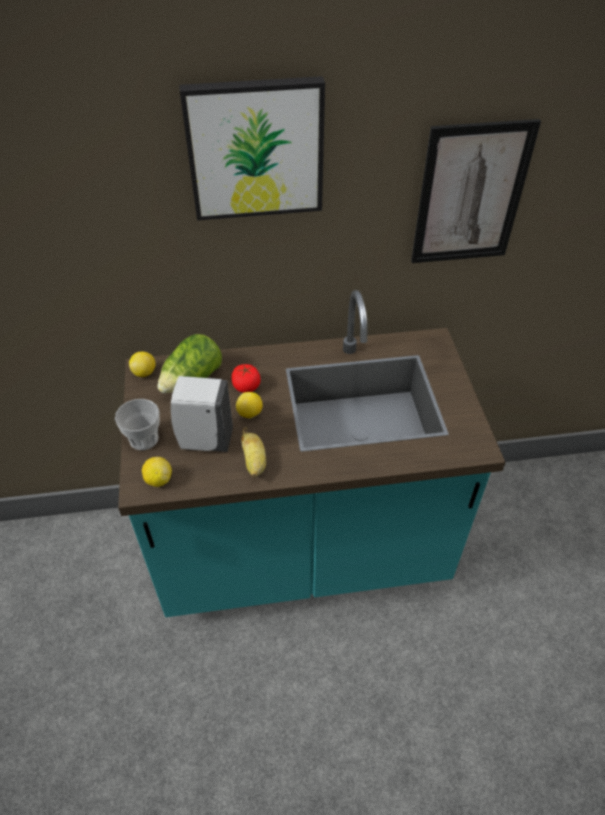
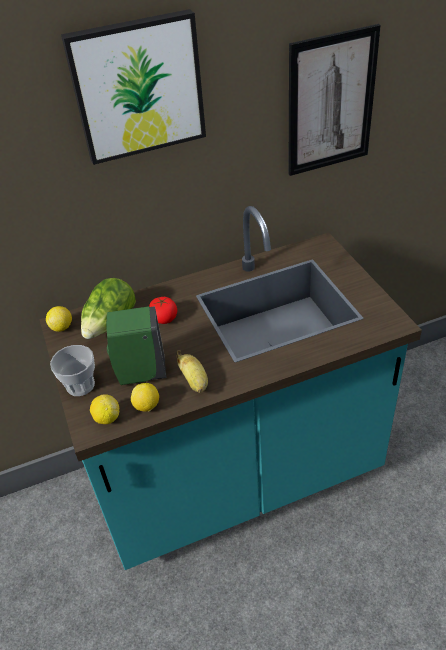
camera: 10 degrees left, 5 degrees down
(204, 440) = (140, 373): white soap dispenser -> green soap dispenser
(250, 414) = (176, 341): lemon -> lemon (147, 406)

